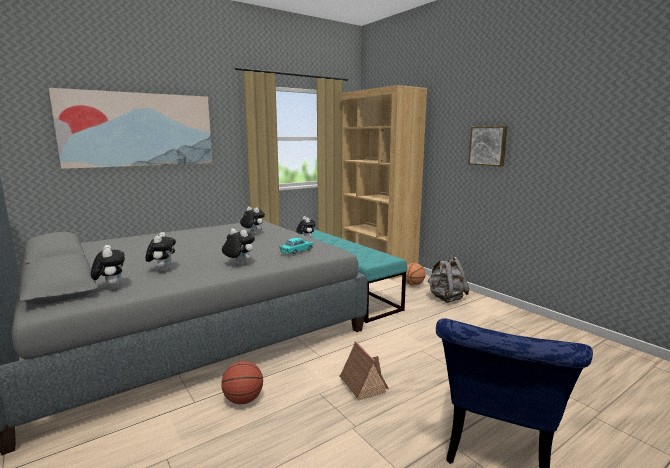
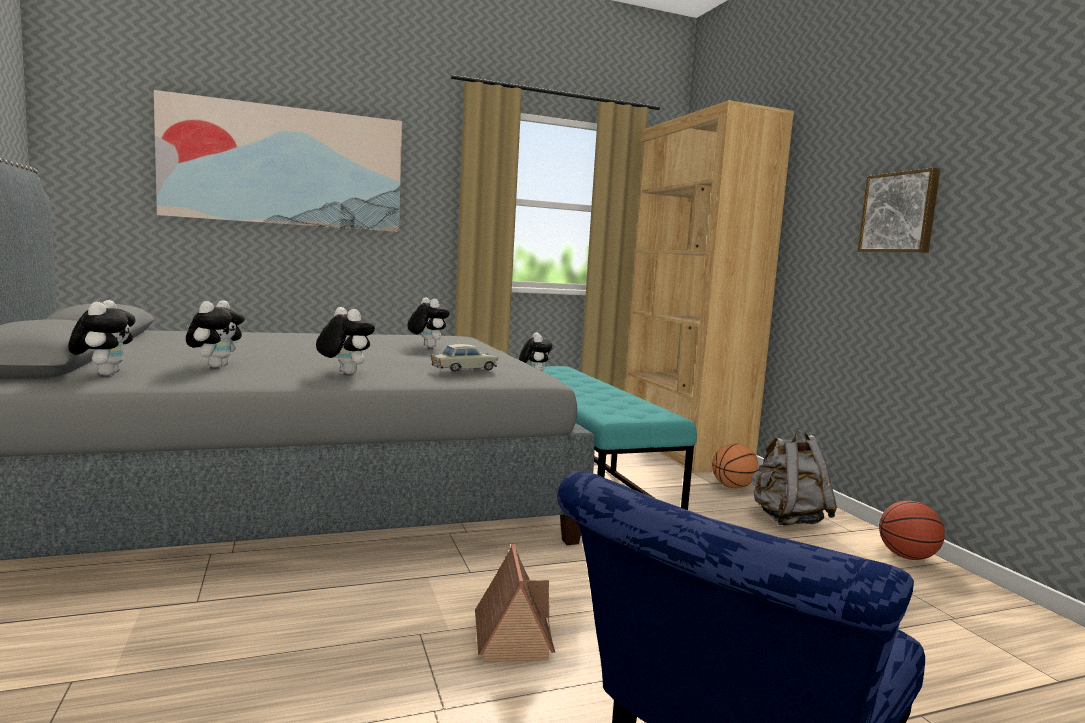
camera: 15 degrees right, 5 degrees down
(243, 400) = (277, 615): basketball -> basketball (907, 557)
(296, 251) = (464, 369): turquoise toy car -> beige toy car

